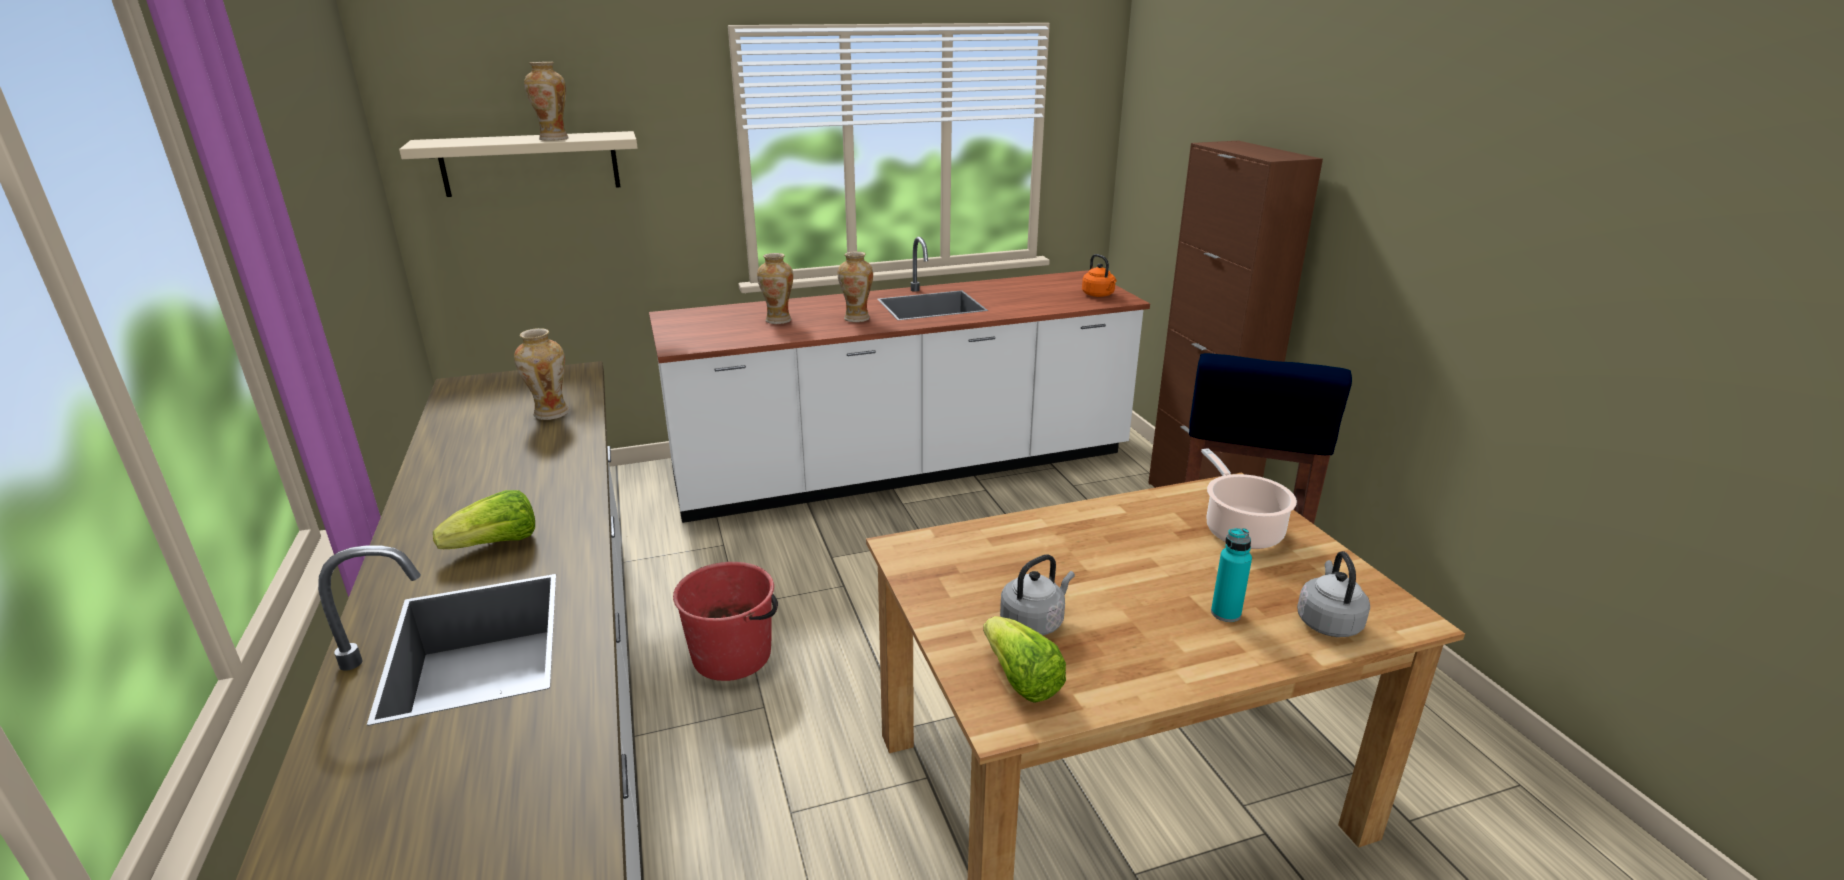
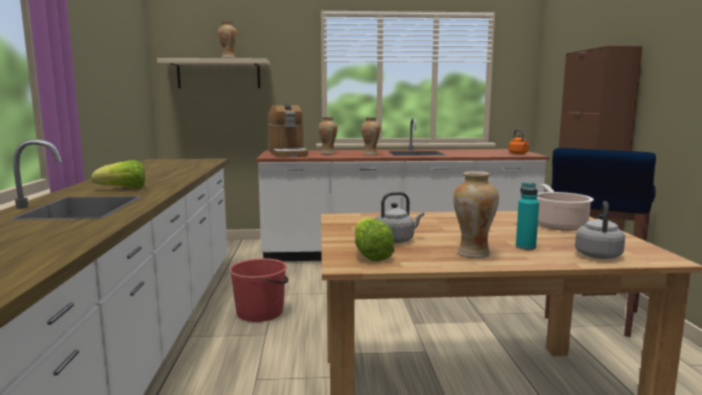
camera: 15 degrees right, 15 degrees down
(550, 414) = (188, 166): vase -> vase (472, 254)
(705, 328) = (288, 154): none -> coffee machine

